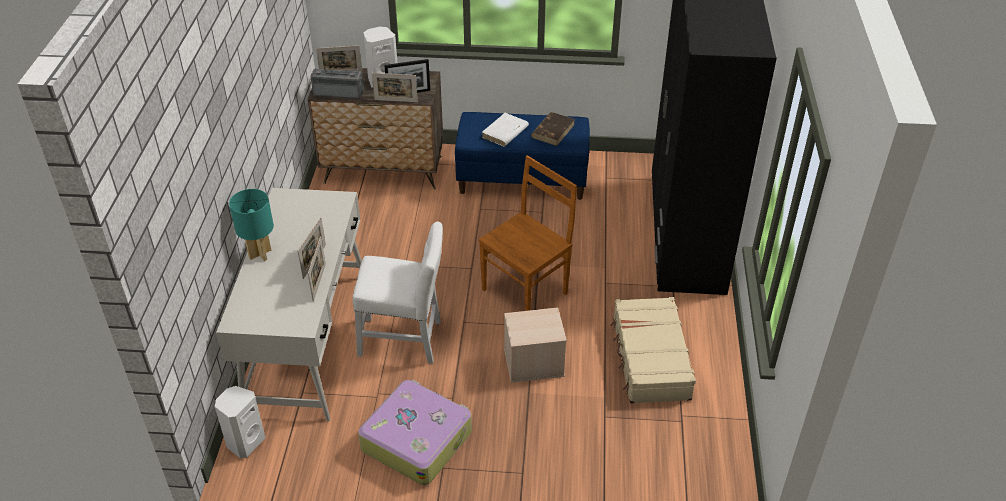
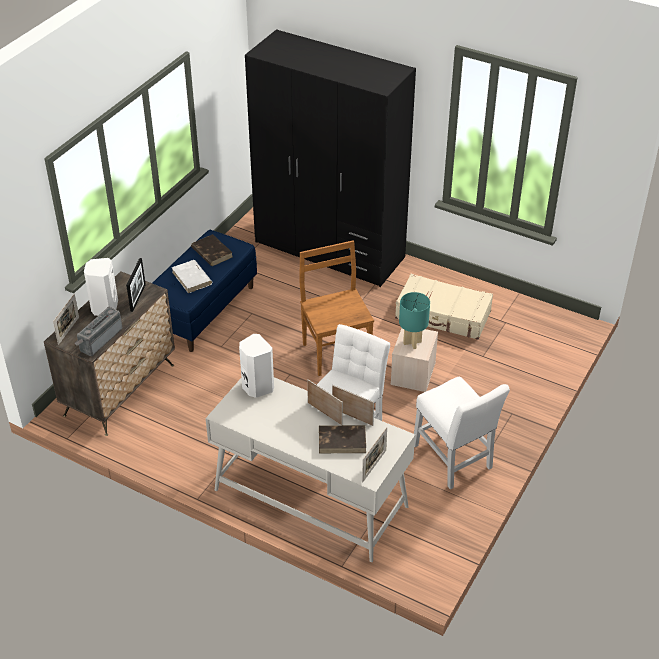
camera: 65 degrees left, 0 degrees up
(245, 442) = (403, 565): white speaker -> white speaker (256, 387)
(260, 253) = (293, 444): turquoise table lamp -> turquoise table lamp (412, 342)
(280, 286) = (342, 441): none -> brown book
(395, 101) = (143, 308): picture frame -> picture frame (374, 466)
(417, 439) = (454, 460): suitcase -> white chair

